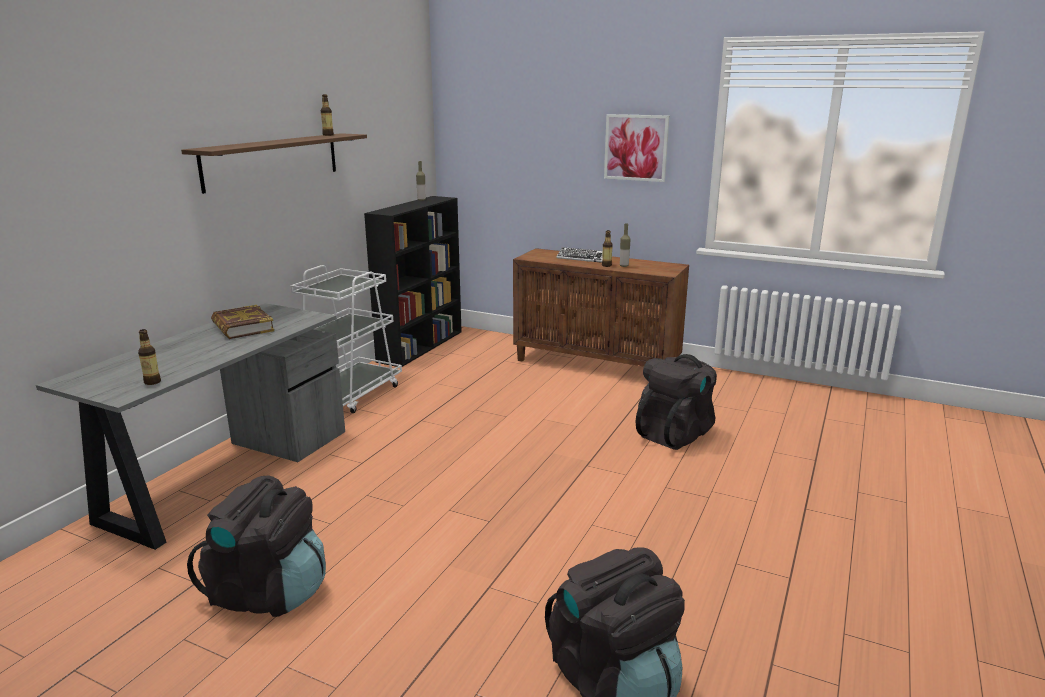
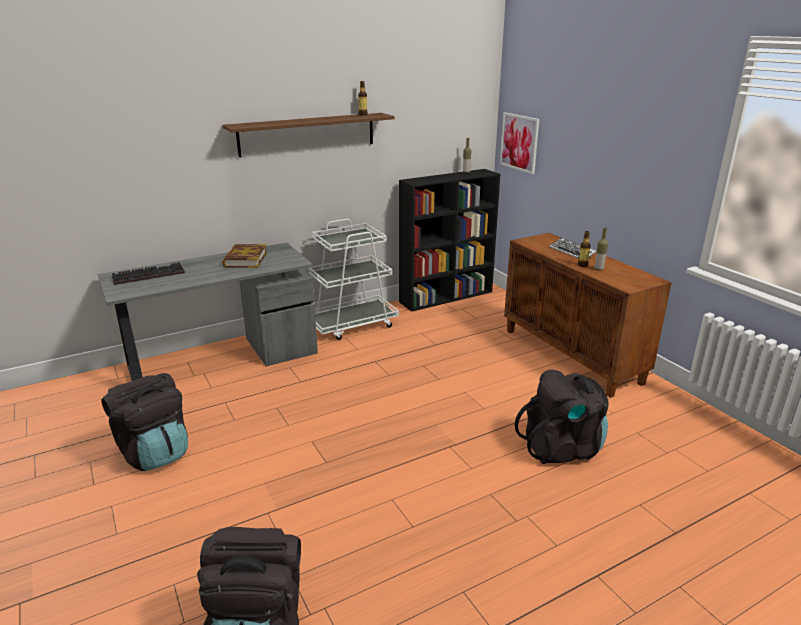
camera: 35 degrees right, 5 degrees up
(129, 368) = (150, 275): none -> keyboard
(152, 382) = (144, 289): bottle -> none
(636, 147) = (649, 149): picture -> picture (519, 142)

